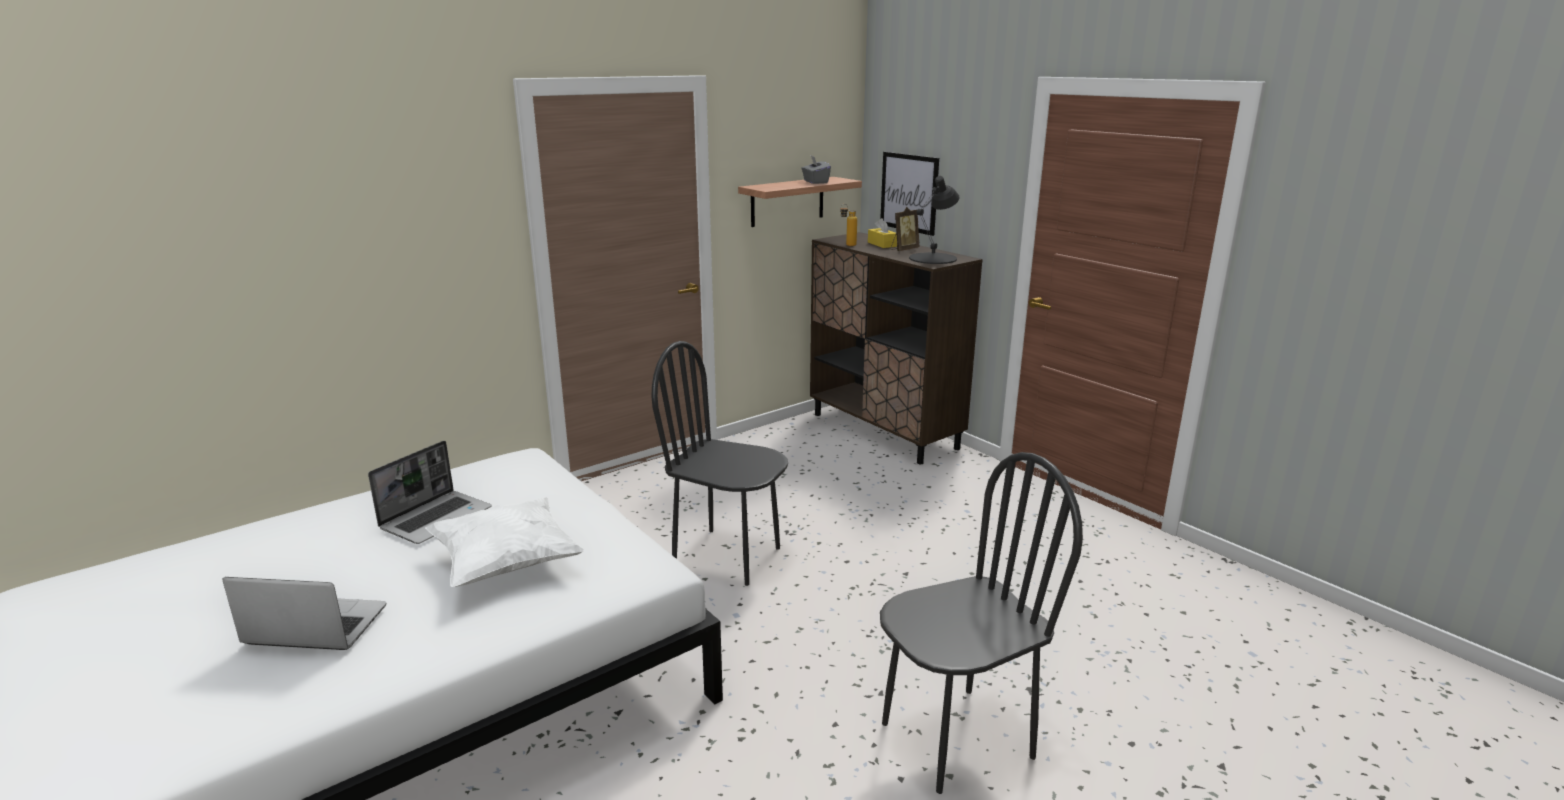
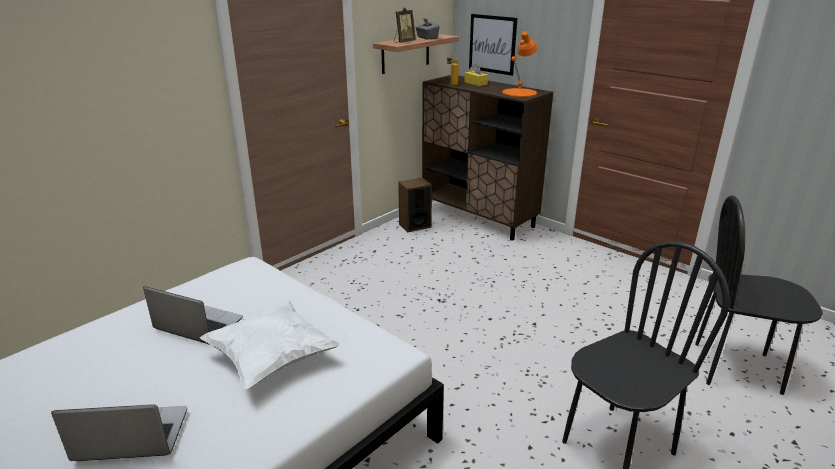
camera: 10 degrees left, 5 degrees up
(437, 518) = (197, 325): laptop -> laptop turned 90 degrees counterclockwise
(727, 557) = (403, 324): black chair -> black chair (736, 368)
(791, 435) = (414, 225): none -> speaker
(903, 250) = (493, 87): picture frame -> picture frame (403, 42)
(933, 258) = (519, 92): black table lamp -> orange table lamp

